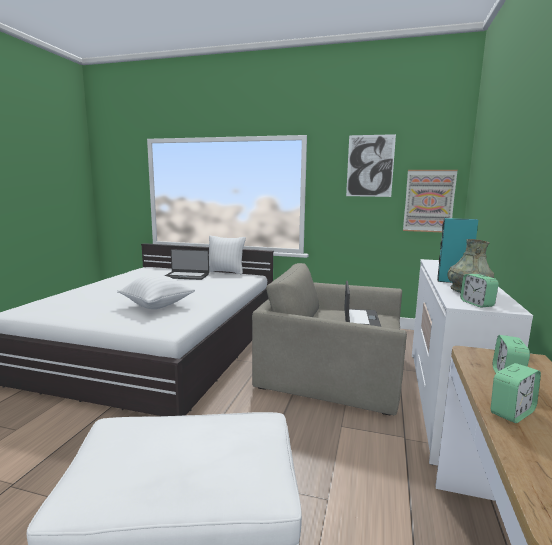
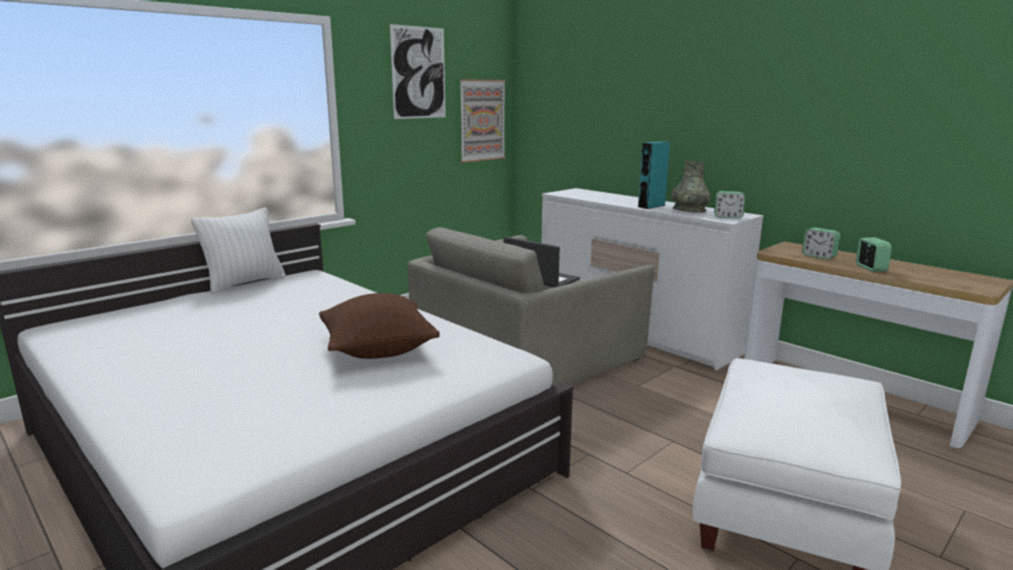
camera: 60 degrees left, 5 degrees up
(157, 306) = (378, 350): white pillow -> brown pillow
(186, 276) = (213, 309): laptop -> none

